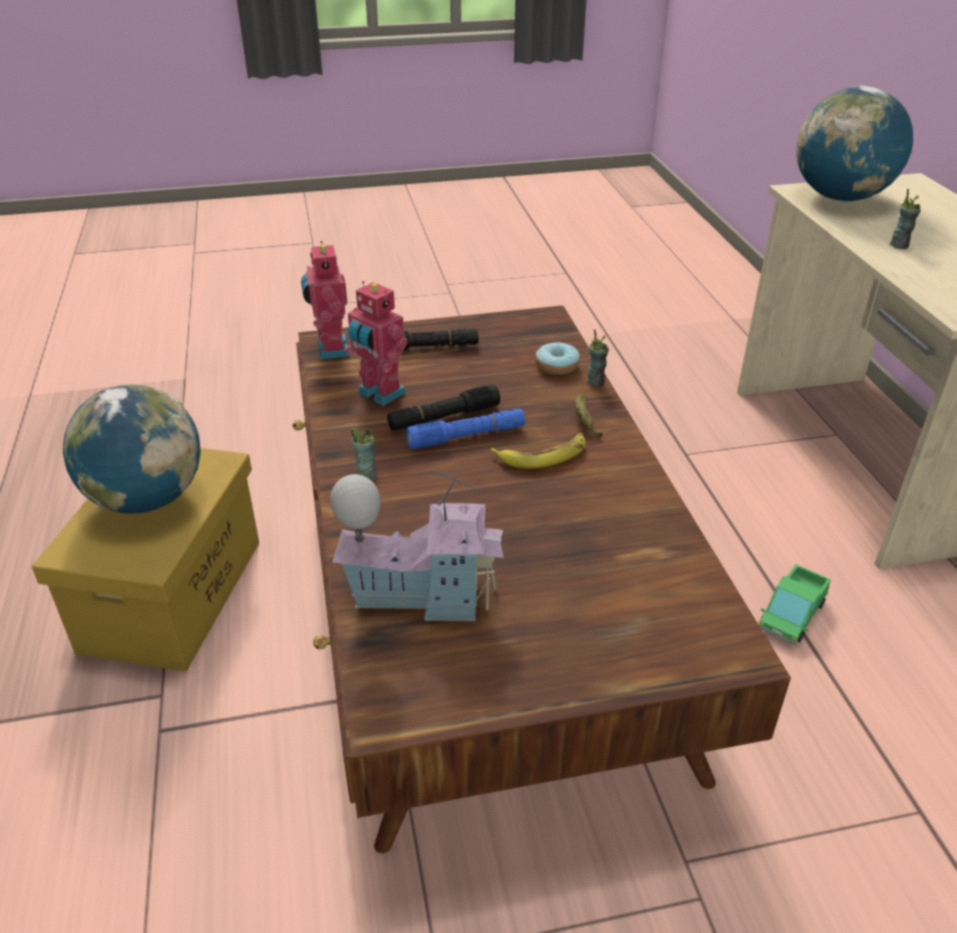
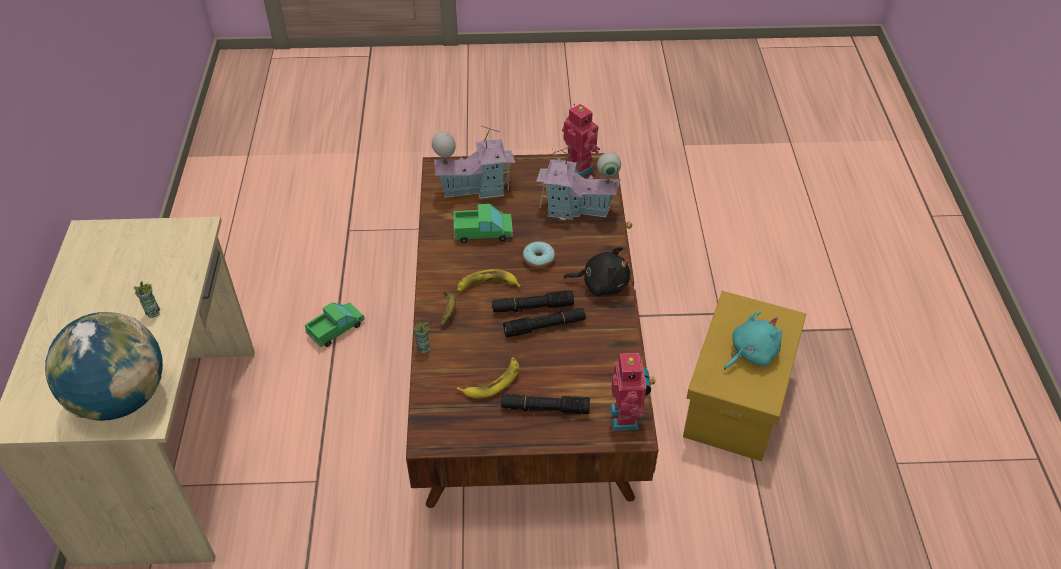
camera: 170 degrees left, 10 degrees up
(147, 499) = (751, 353): globe -> turquoise plush toy
(366, 476) = (602, 284): cup -> black plush toy
(379, 394) = (588, 357): toy robot -> toy robot (579, 167)
(467, 437) = (532, 307): blue flashlight -> black flashlight
(495, 362) = (492, 382): none -> banana
(557, 366) = (445, 370): donut -> donut (538, 259)
(583, 530) = (483, 232): none -> toy truck
(638, 614) = (475, 187): none -> toy house

